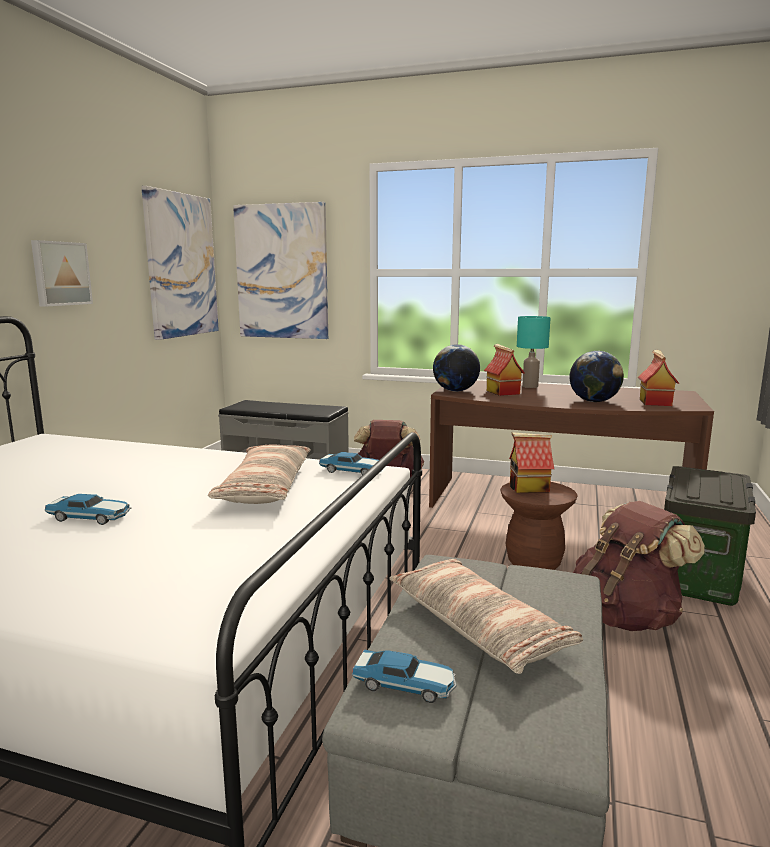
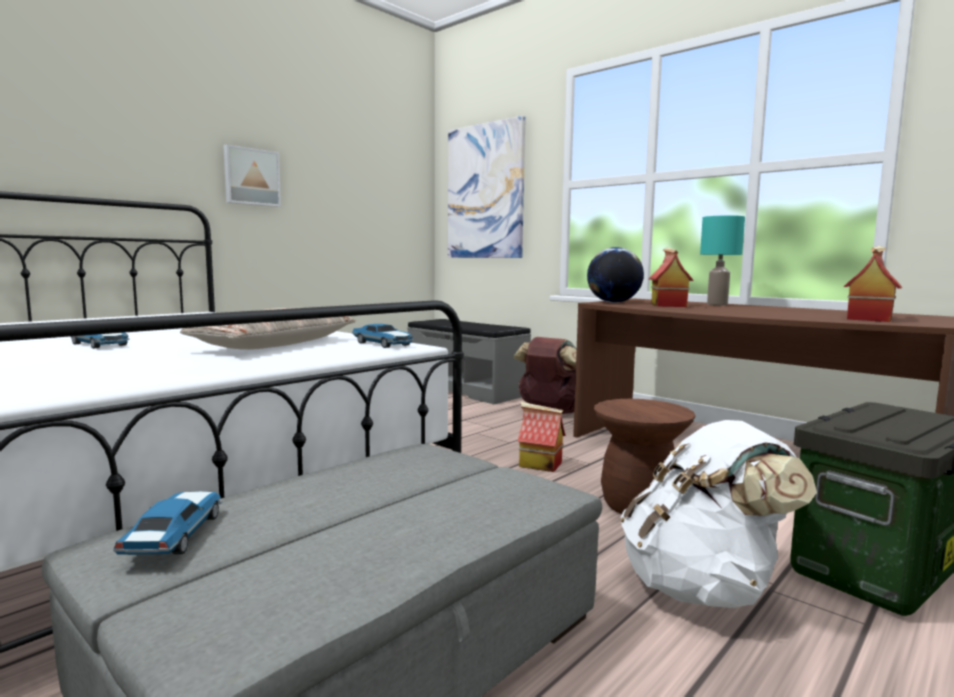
camera: 25 degrees right, 5 degrees down
(181, 265) = (390, 185): picture -> none
(405, 684) = (176, 534): toy car -> toy car turned 135 degrees counterclockwise
(478, 627) = (349, 506): pillow -> none
(528, 488) = (635, 405): toy house -> toy house (539, 464)
(594, 401) = (774, 314): globe -> none
(626, 617) = (702, 588): brown backpack -> white backpack

